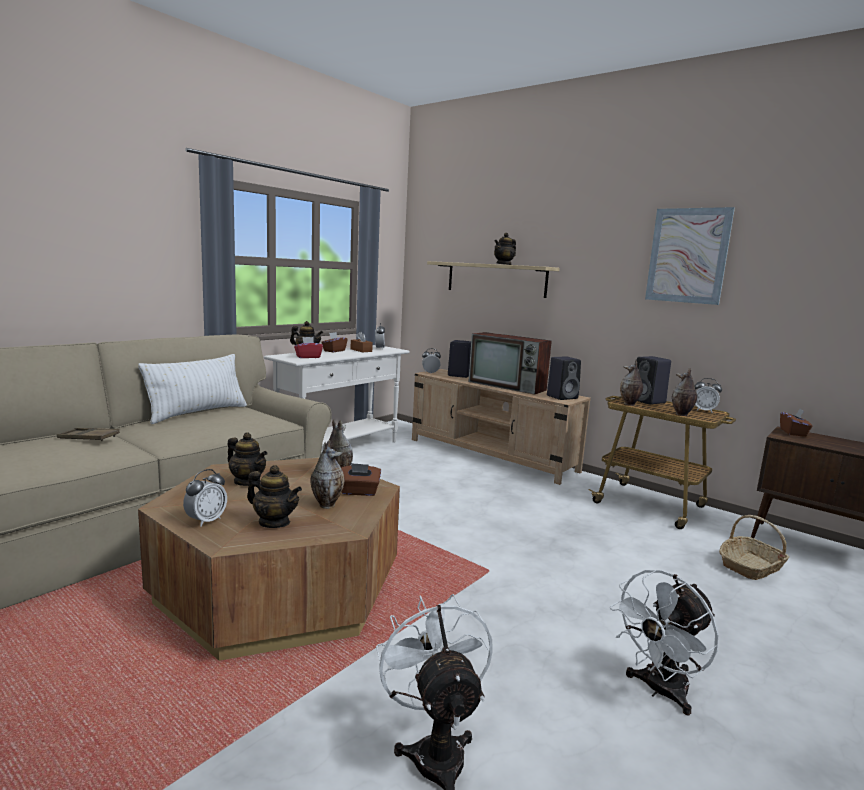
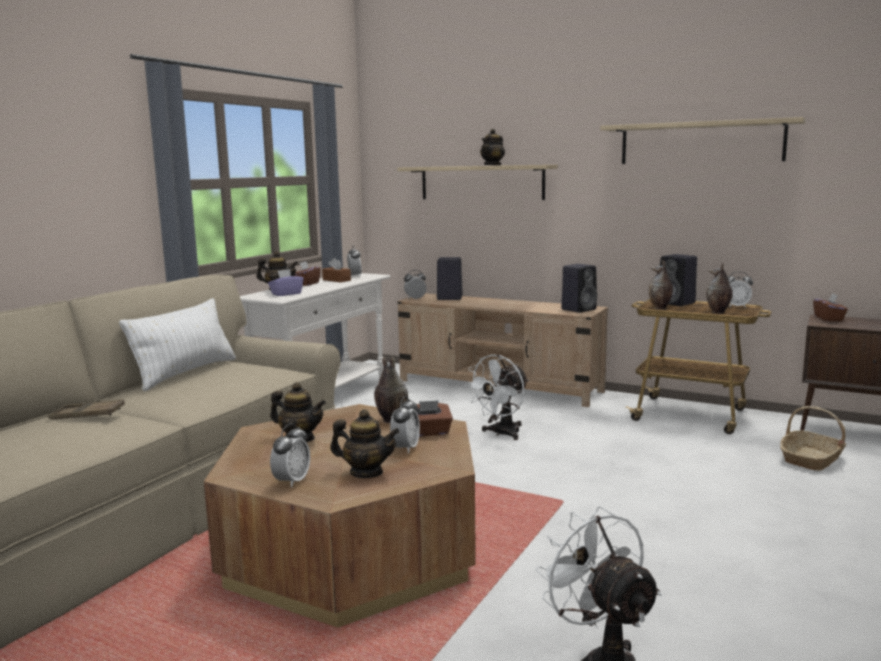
camera: 10 degrees left, 0 degrees up
(308, 357) = (286, 294): red tissue box -> purple tissue box
(327, 504) = (405, 448): vase -> alarm clock
(508, 386) = (513, 304): television -> none
(659, 691) = (777, 579): white fan -> white fan (501, 434)
(687, 255) = (700, 143): picture -> shelf

